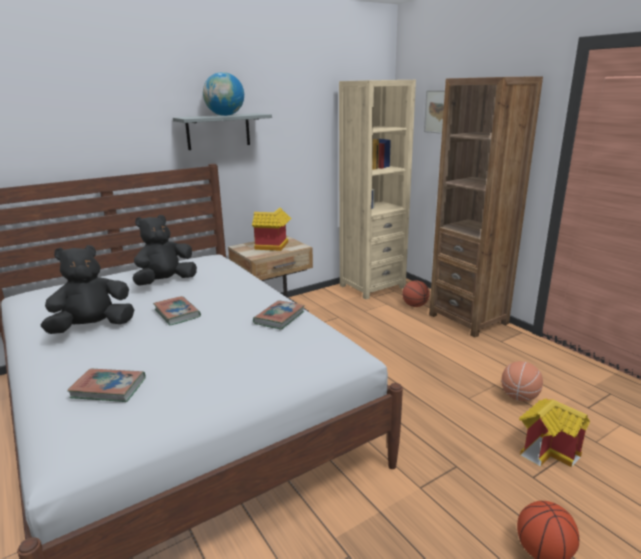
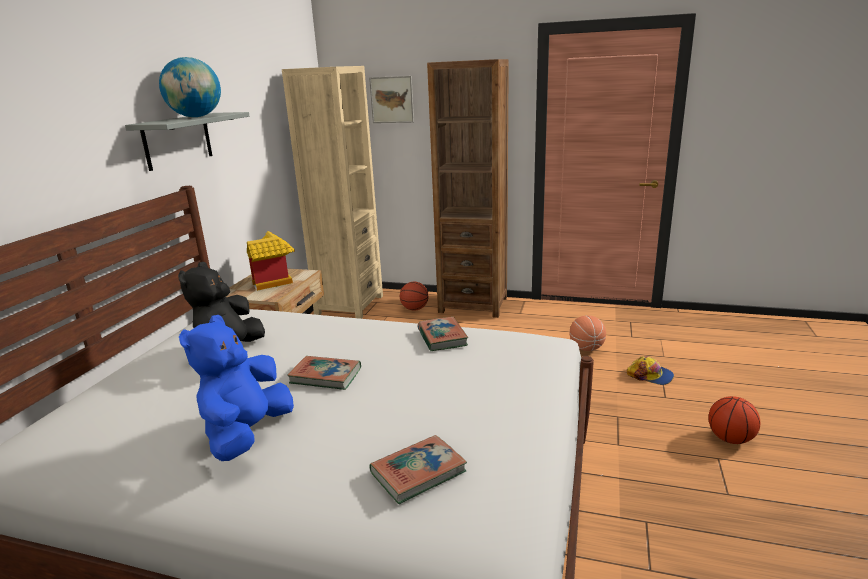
camera: 40 degrees left, 0 degrees up
(93, 327) = (247, 434): black plush toy -> blue plush toy
(549, 451) = (650, 375): toy house -> cap

